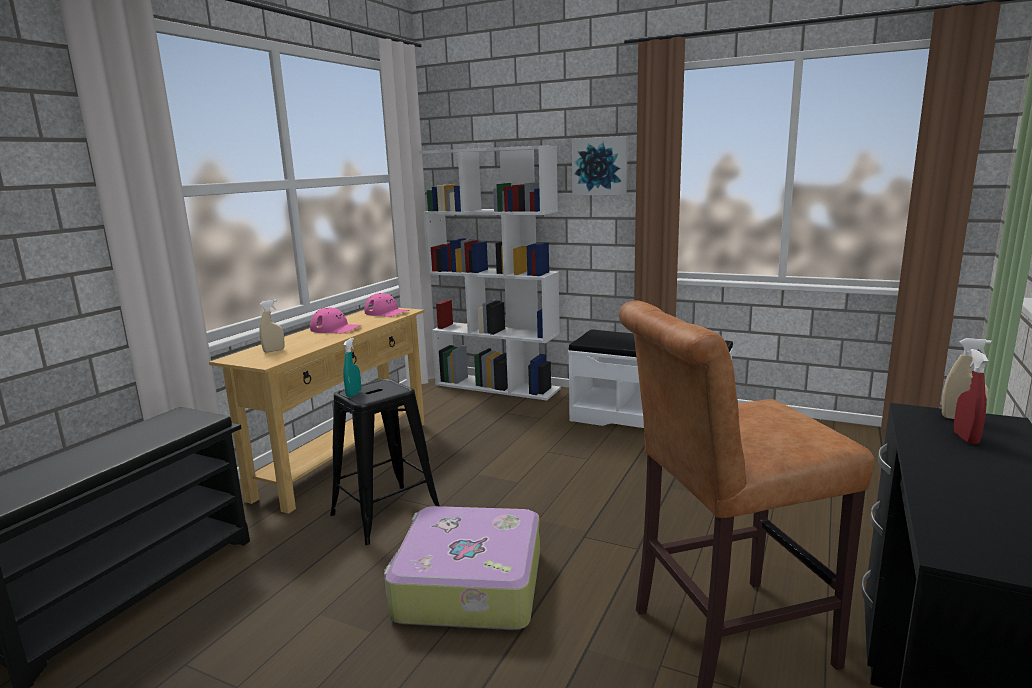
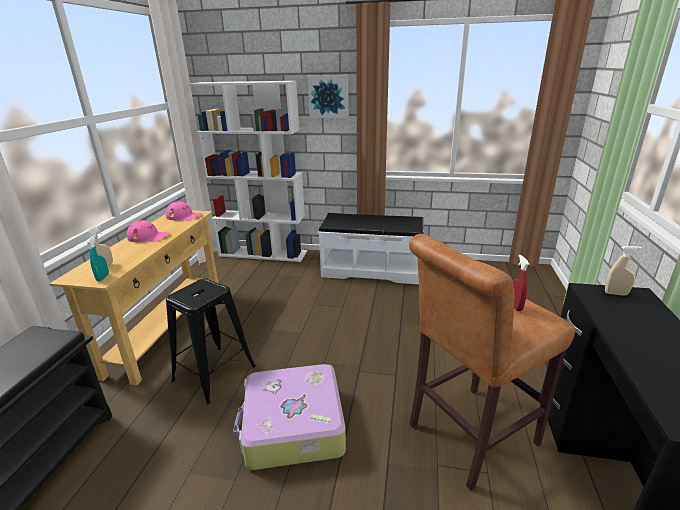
camera: 15 degrees left, 10 degrees up
(353, 394) = (182, 297): turquoise spray bottle -> turquoise spray bottle (103, 278)
(965, 438) = (628, 311): red spray bottle -> red spray bottle (515, 306)

